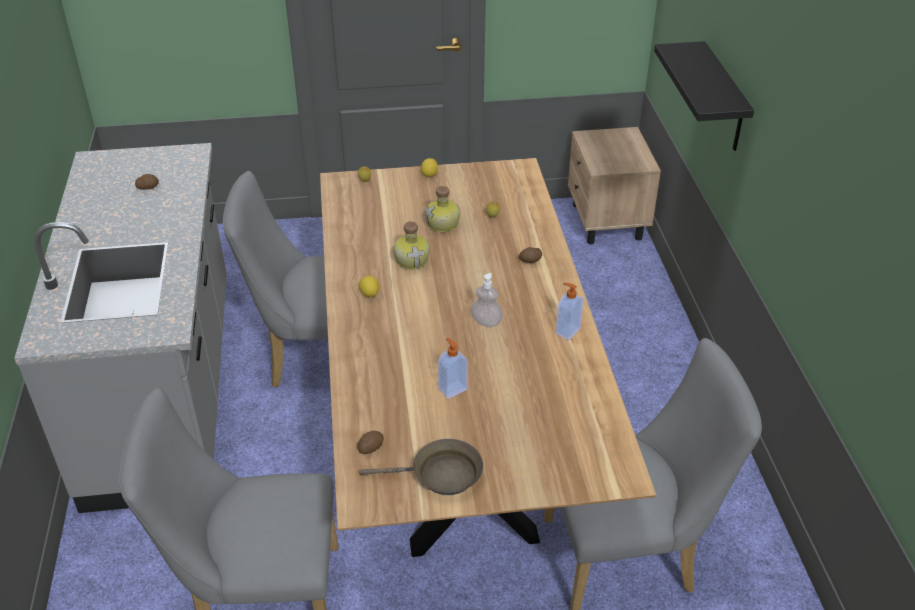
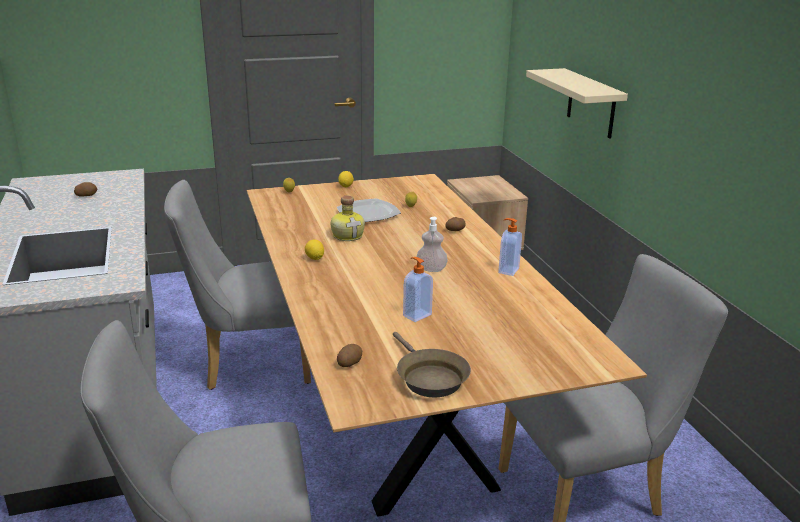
camera: 10 degrees left, 15 degrees down
(440, 475) = (429, 377): brown frying pan -> brown frying pan turned 75 degrees clockwise
(444, 224) = (369, 213): bottle -> plate
(723, 99) = (591, 103): black shelf -> beige shelf

